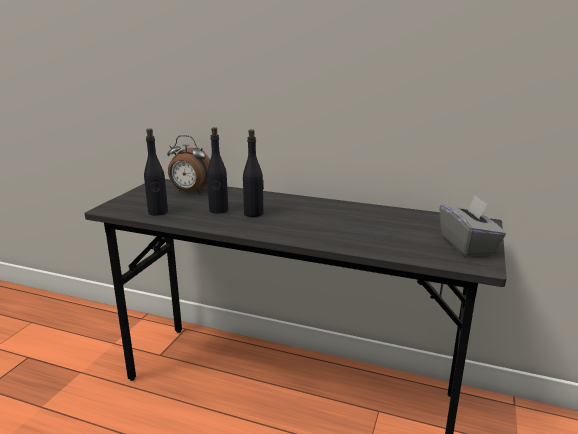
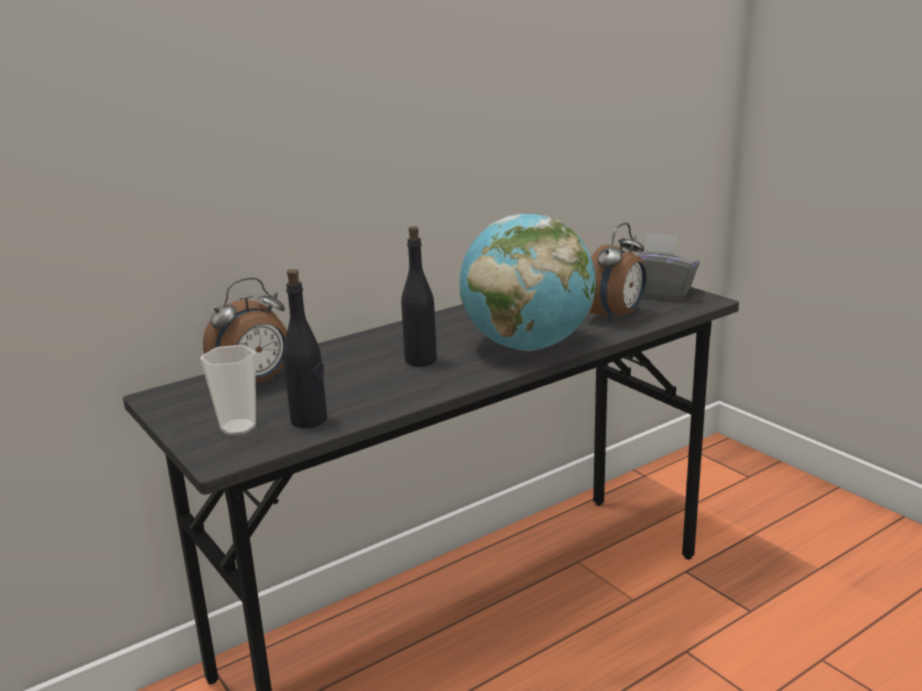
camera: 55 degrees left, 0 degrees up
(140, 203) = (238, 427): none -> cup
(218, 210) = (372, 378): black bottle -> none
(307, 232) = (527, 346): none -> globe
(396, 243) = (616, 316): none -> alarm clock

